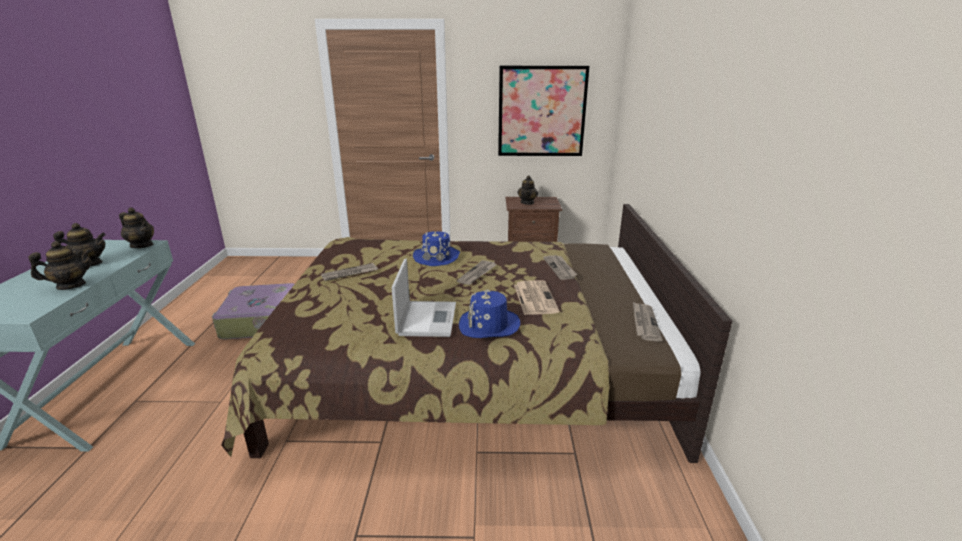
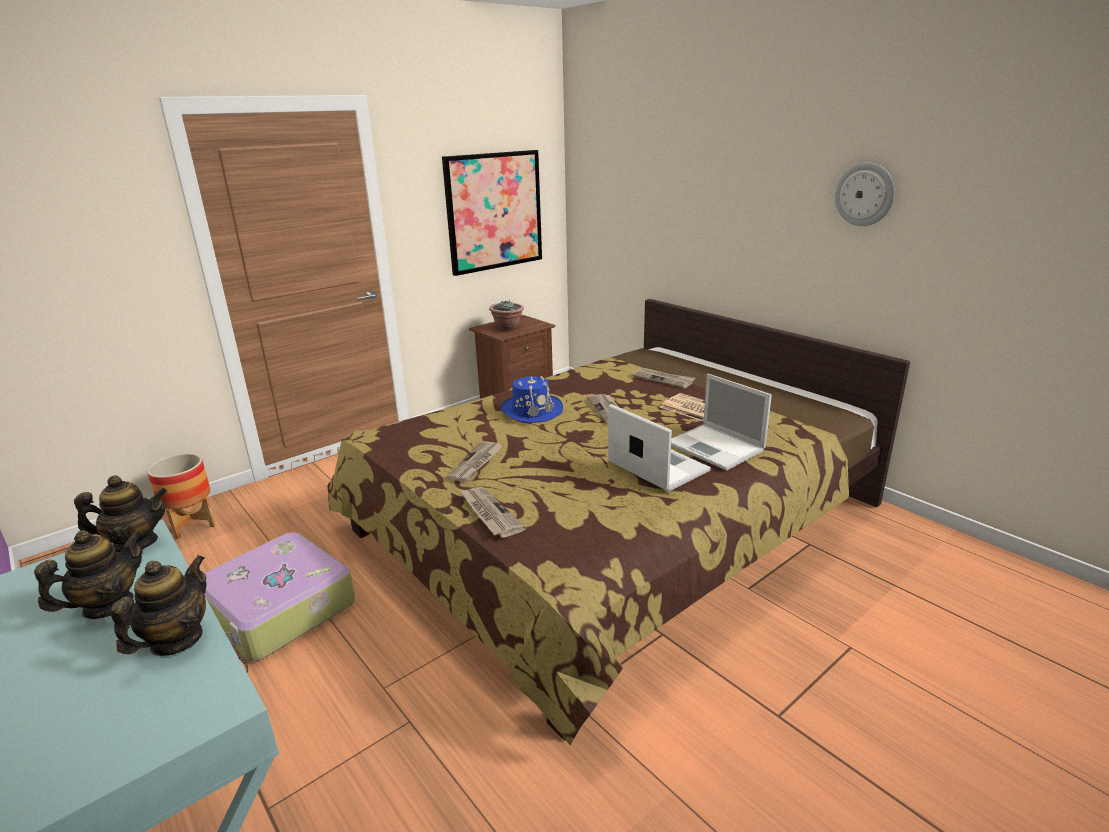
camera: 40 degrees left, 0 degrees up
(294, 266) = (193, 524): none -> planter
(489, 325) = (716, 447): blue hat -> laptop
(527, 202) = (507, 328): teapot -> potted plant
(644, 323) = (799, 398): newspaper -> newspaper (489, 513)
(740, 128) = (864, 194): none -> wall clock

